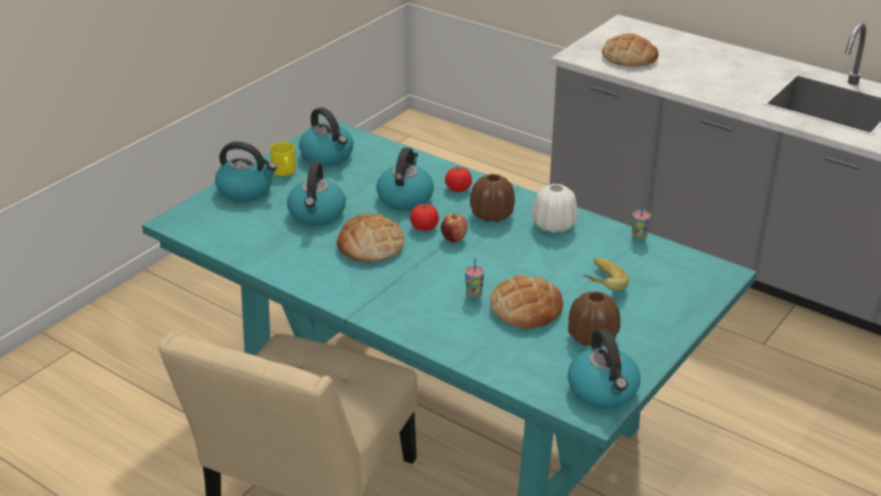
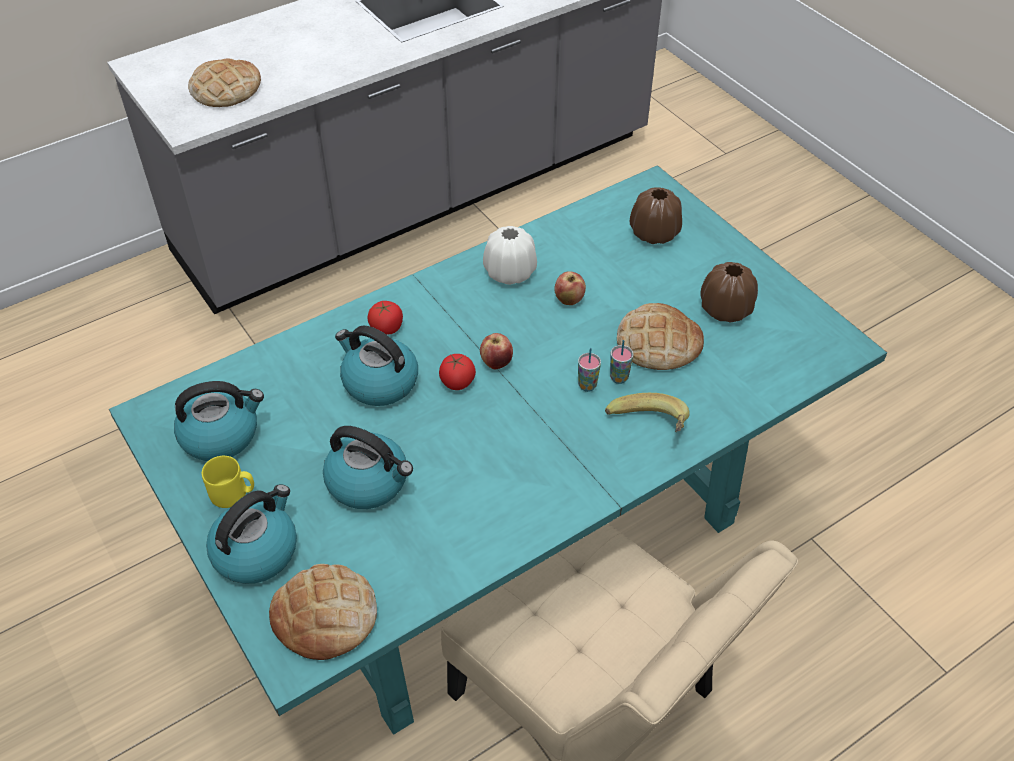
camera: 70 degrees left, 15 degrees up
(370, 245) = (472, 444): bread -> bread (325, 616)
(492, 215) = (461, 315): brown vase -> brown vase (654, 233)
(543, 257) = (569, 300): none -> apple
(598, 286) = (640, 277): banana -> banana (648, 429)
(603, 391) = (813, 329): kettle -> none
(638, 238) = (567, 219): cup -> cup (587, 386)

